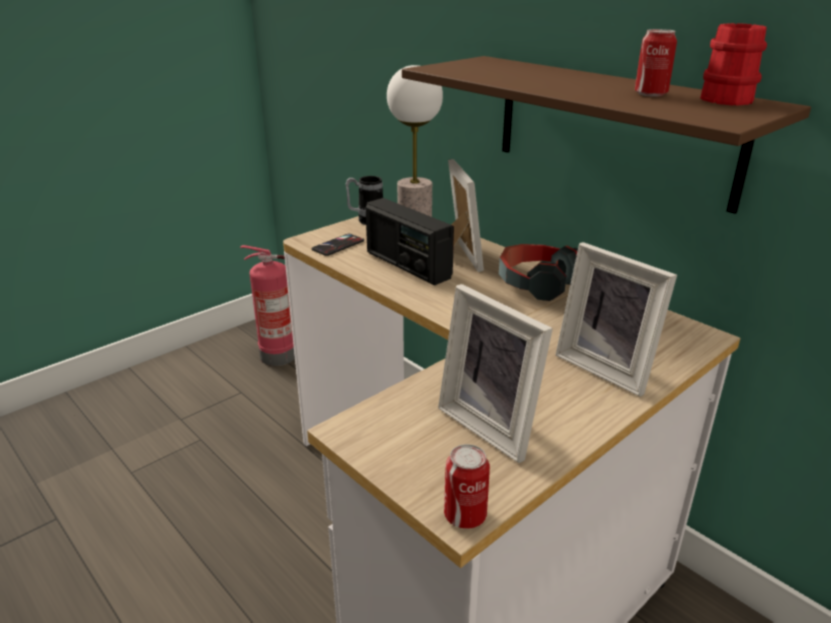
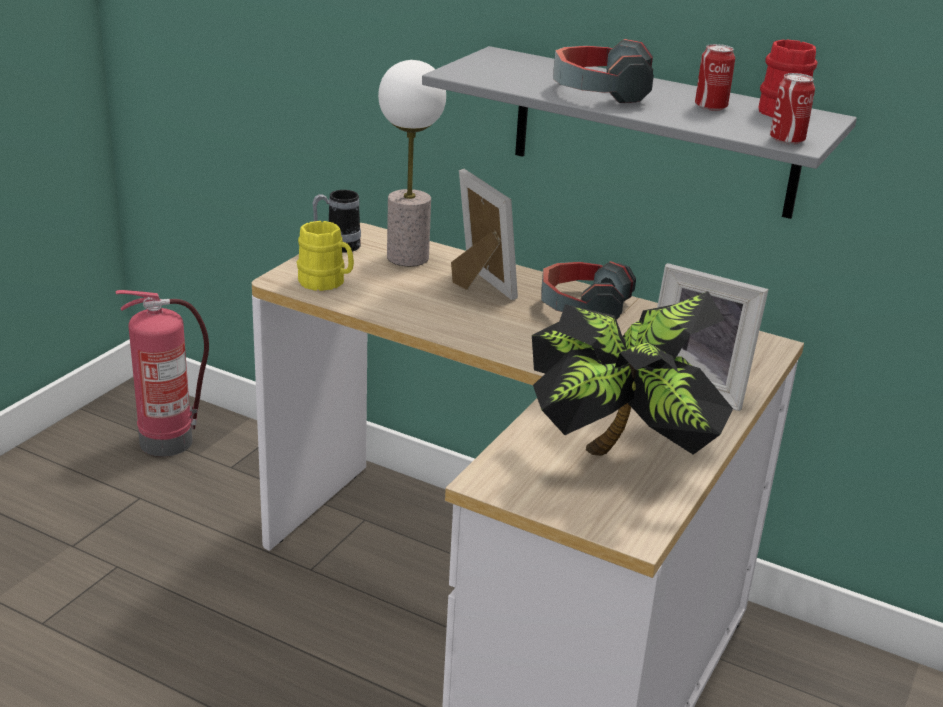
camera: 20 degrees left, 0 degrees up
(338, 245) = (326, 283): phone -> yellow mug
(407, 265) = (427, 300): radio -> none
(465, 516) = (641, 534): can -> can (787, 140)
(493, 424) = (621, 456): picture frame -> potted plant
(550, 81) = (600, 91): none -> headphones
(612, 129) = (654, 132): brown shelf -> grey shelf

